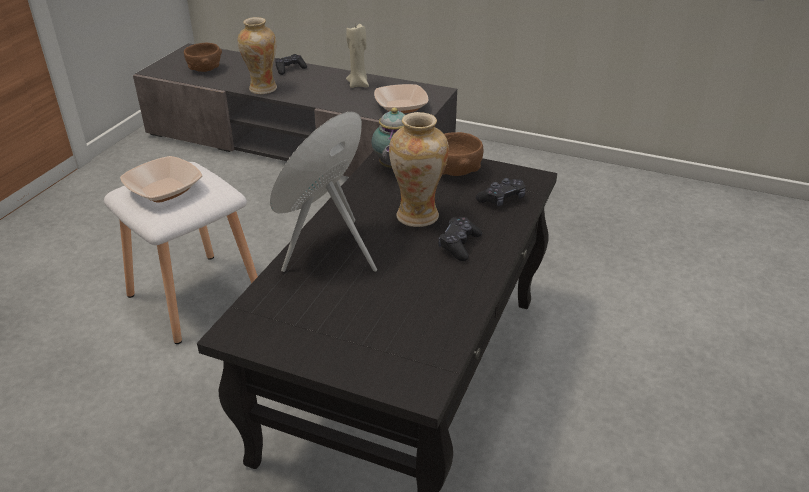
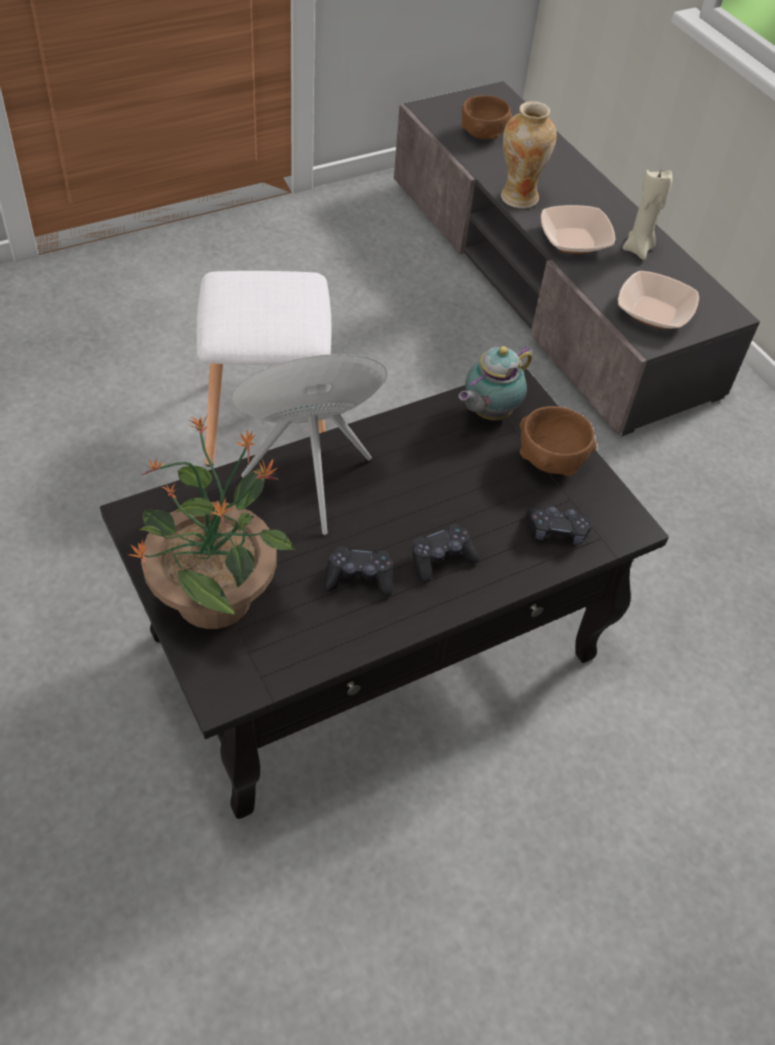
camera: 35 degrees right, 15 degrees up
(164, 190) = (253, 301): bowl -> bowl (574, 241)
(290, 69) = (580, 181): black game controller -> black game controller (359, 578)
(347, 342) = (216, 595): none -> potted plant
(417, 215) = (441, 493): vase -> none

